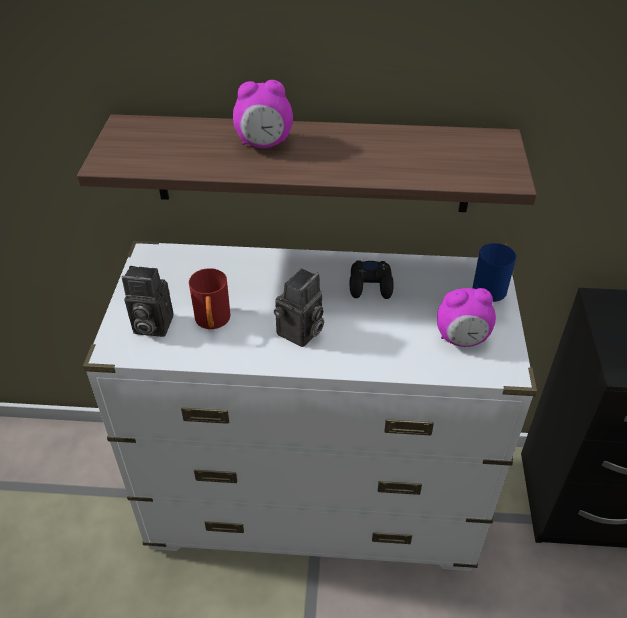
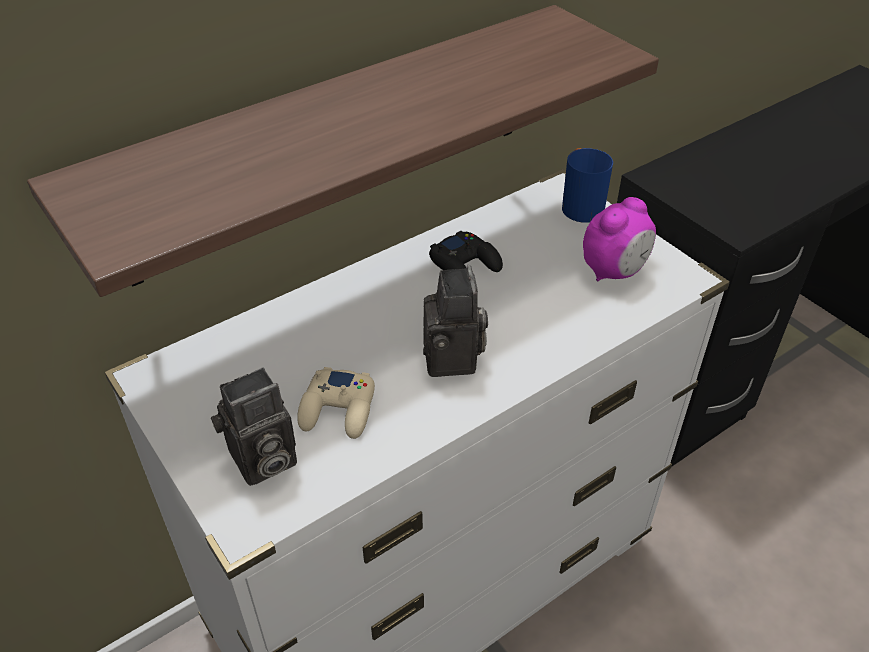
camera: 40 degrees left, 0 degrees up
(213, 323) = (339, 410): red mug -> beige game controller
(264, 144) = (311, 127): alarm clock -> none

